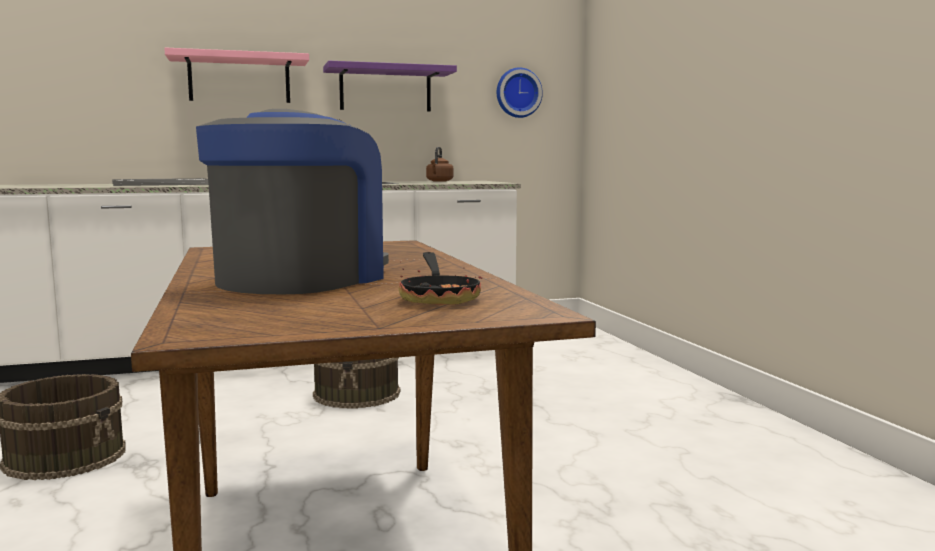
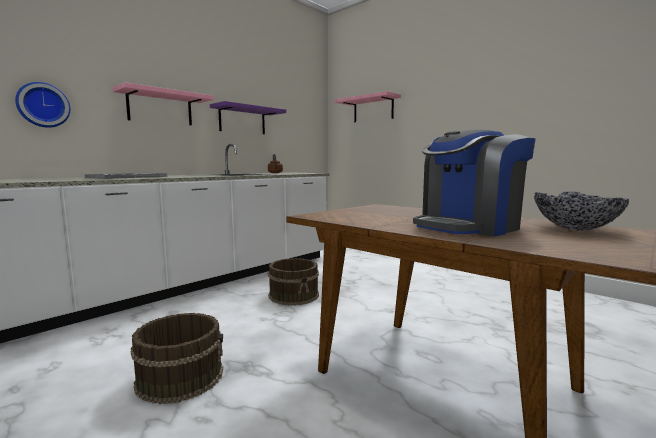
camera: 30 degrees left, 0 degrees up
(302, 279) = (468, 227): coffee machine -> coffee machine turned 120 degrees counterclockwise
(439, 297) = (575, 229): frying pan -> bowl
(518, 93) = (302, 126): wall clock -> wall clock (43, 105)
(640, 52) = (373, 109): none -> pink shelf

